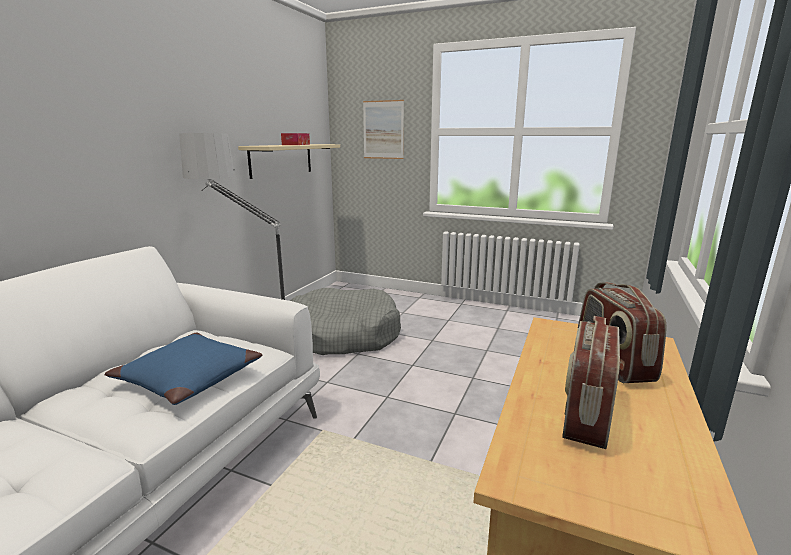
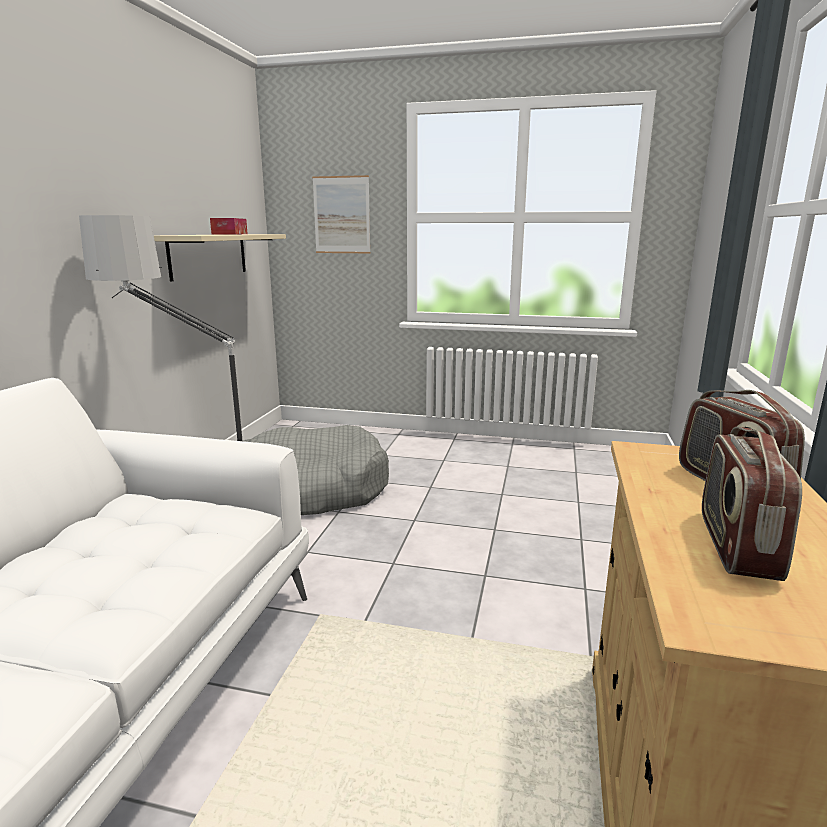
camera: 10 degrees left, 0 degrees up
(188, 378) = (146, 559): blue pillow -> none

